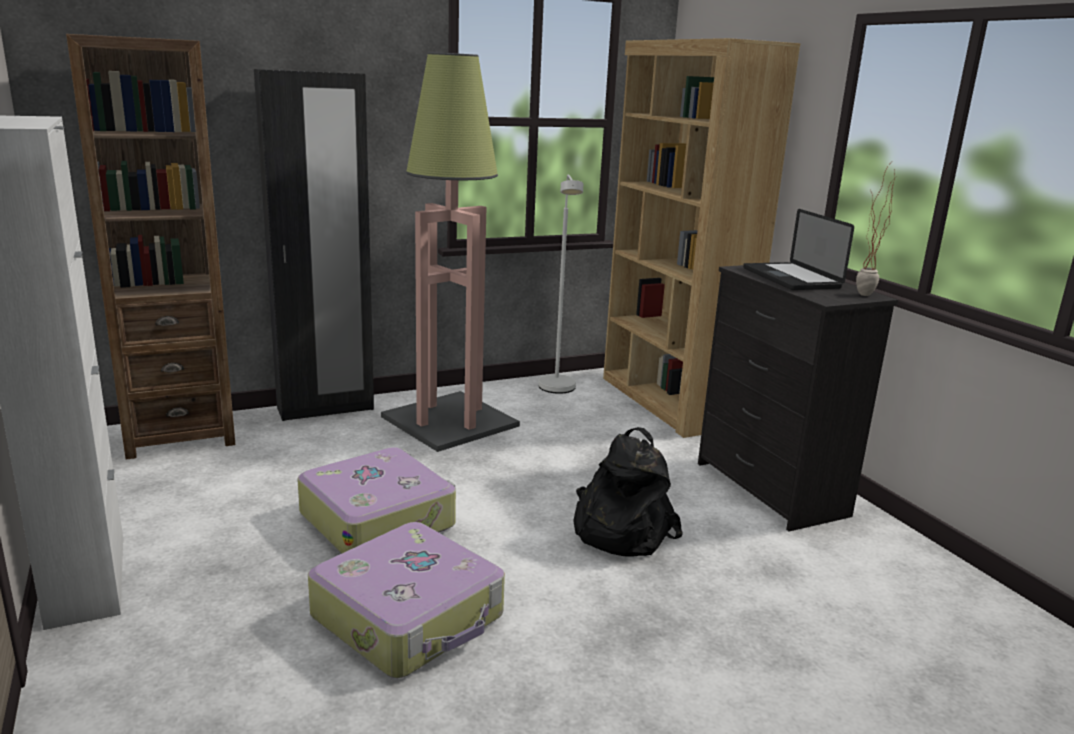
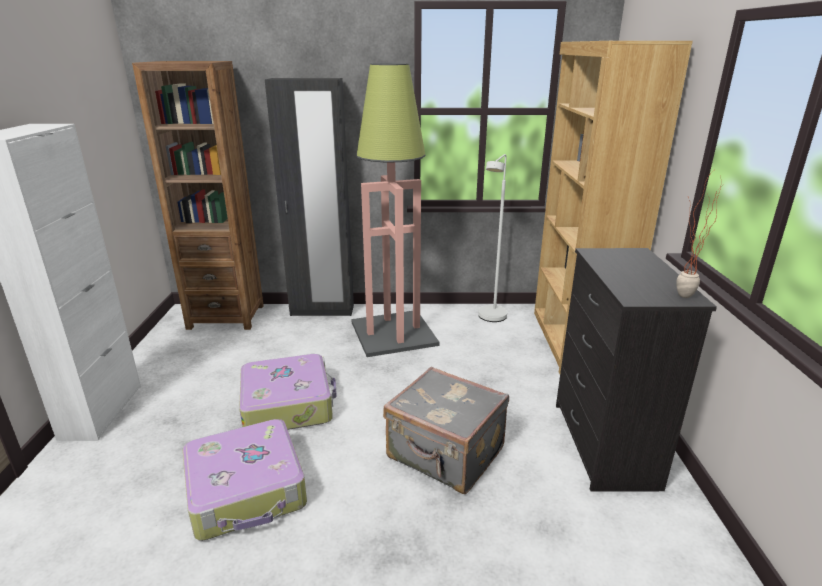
camera: 25 degrees right, 5 degrees up
(619, 531) = (445, 454): black backpack -> grey suitcase
(791, 278) = (629, 267): laptop -> none

